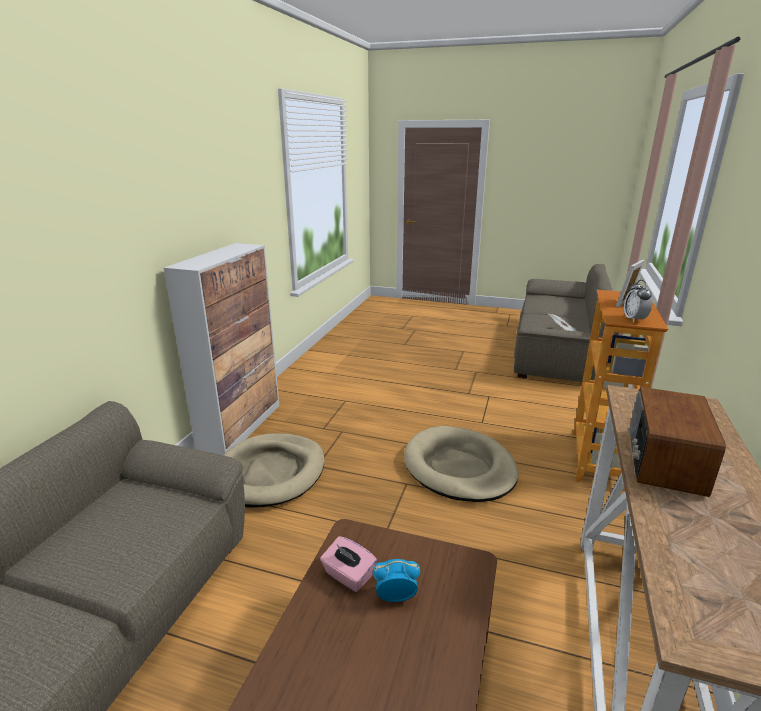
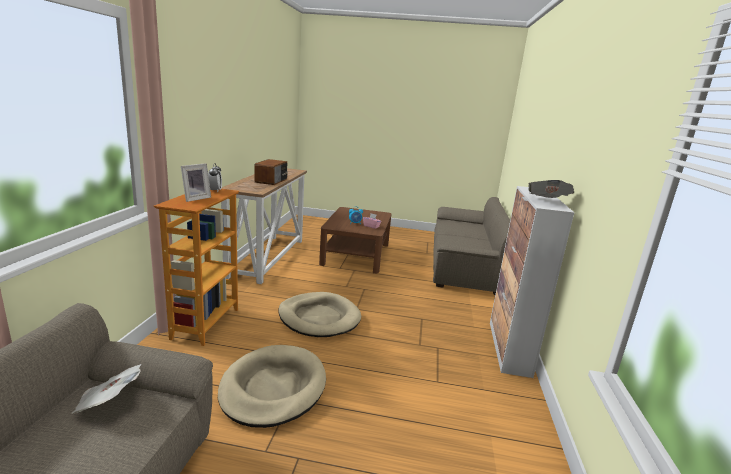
camera: 170 degrees right, 5 degrees down
(229, 250) = (547, 201): none -> newspaper
(270, 473) = (449, 314): beige dog bed -> beige dog bed (273, 388)

